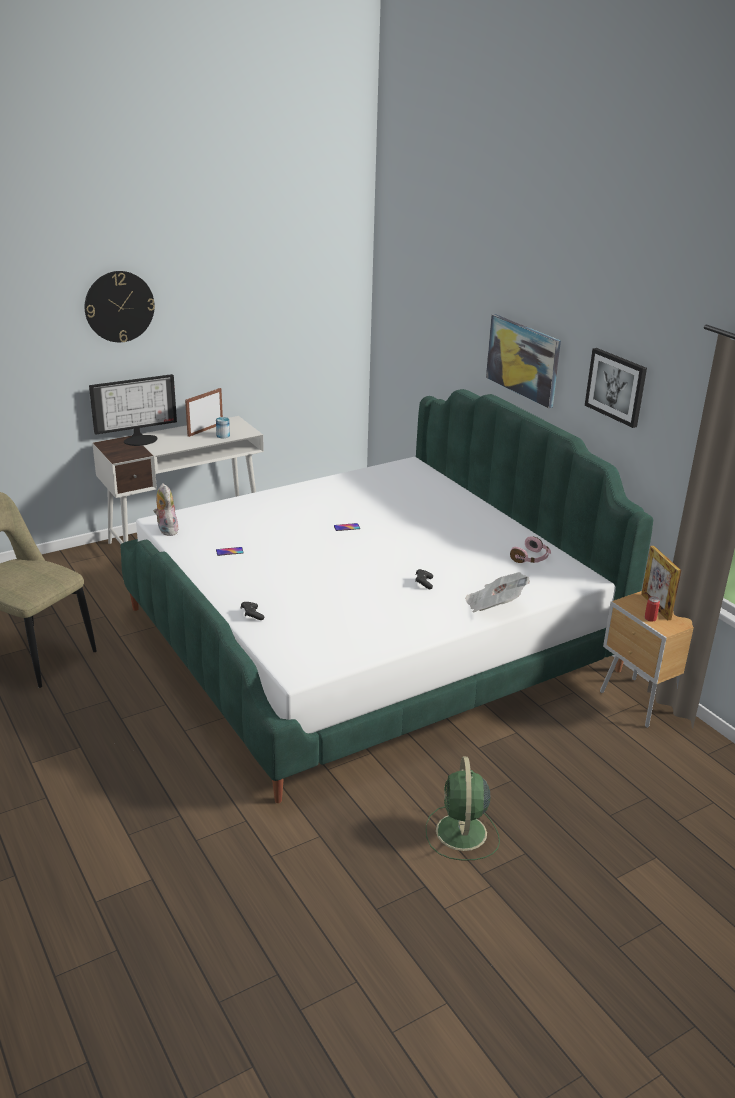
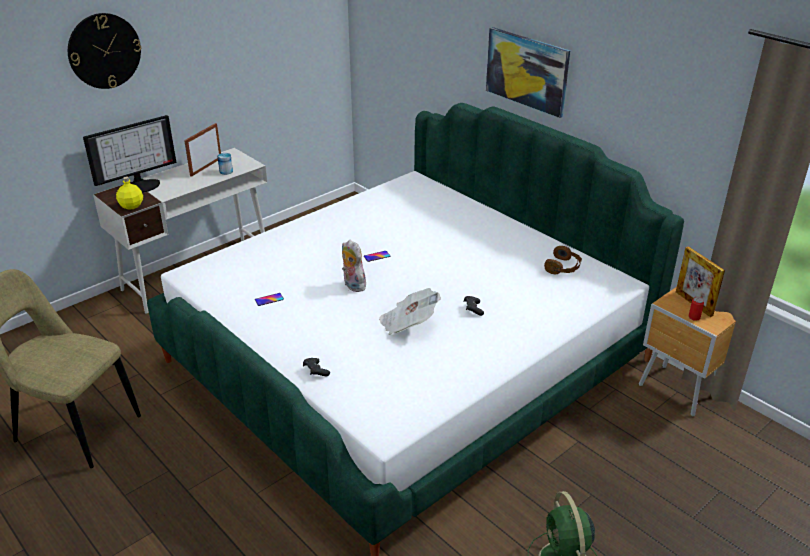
camera: 10 degrees left, 5 degrees up
(124, 456) = (131, 206): none -> yellow bottle
(166, 530) = (196, 283): plush toy -> plush toy (352, 285)
(494, 606) = (549, 325): newspaper -> newspaper (408, 324)
(531, 558) = (563, 267): pink headphones -> brown headphones
(616, 386) = (636, 94): picture -> none

